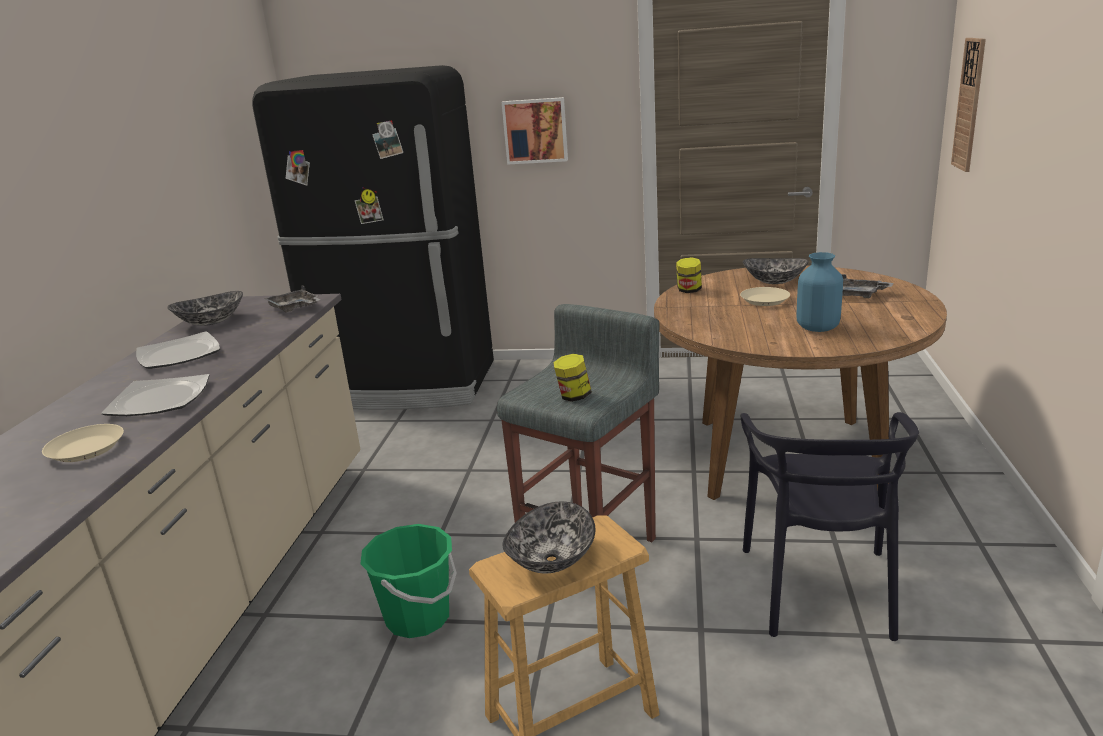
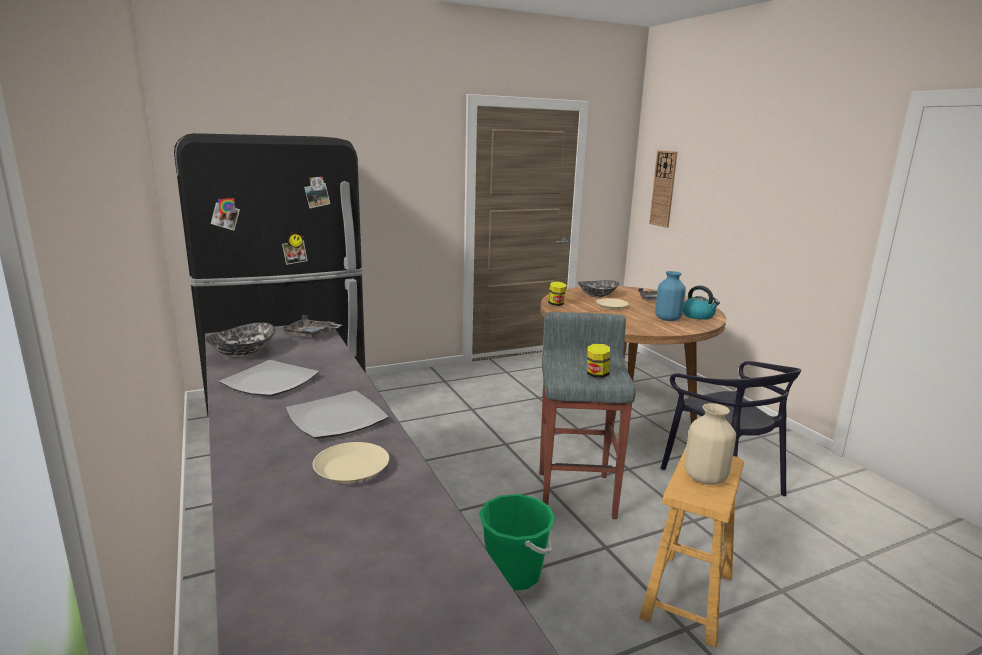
camera: 35 degrees left, 5 degrees down
(535, 130) = (390, 193): picture -> none
(552, 560) = (706, 478): bowl -> beige vase
(881, 328) = (698, 316): none -> kettle

